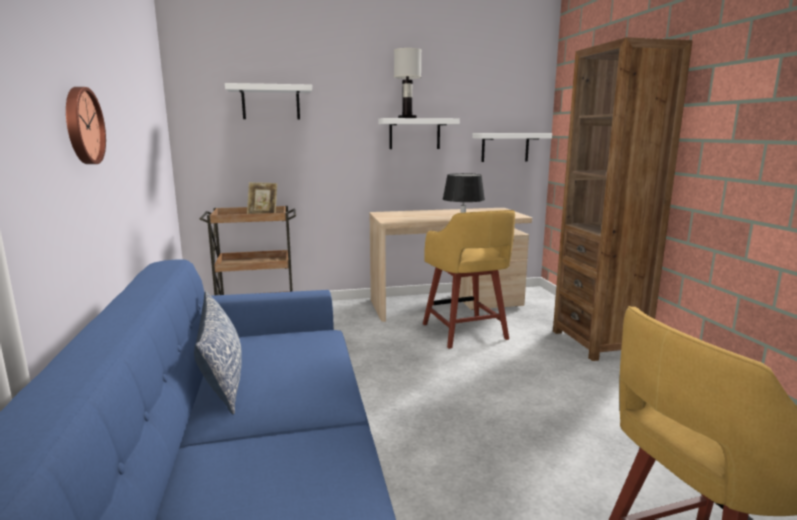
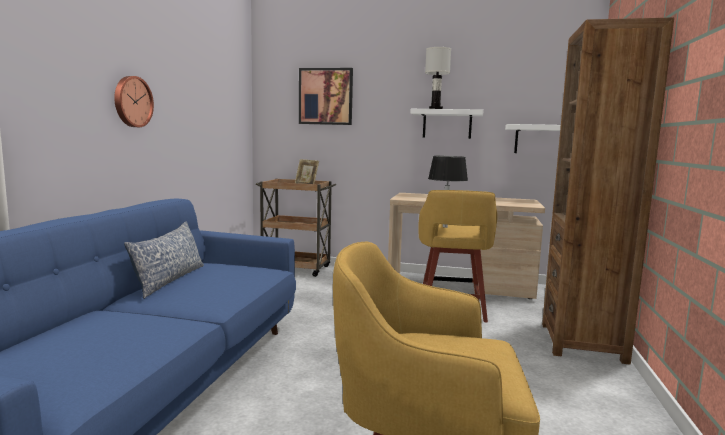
camera: 25 degrees right, 5 degrees down
(271, 103) = (325, 96): white shelf -> picture

